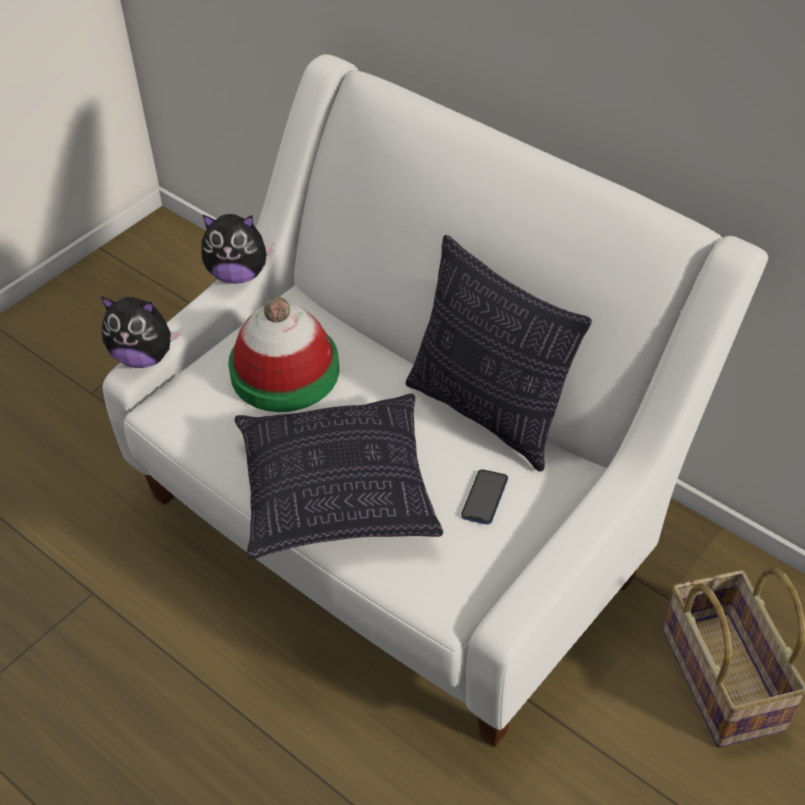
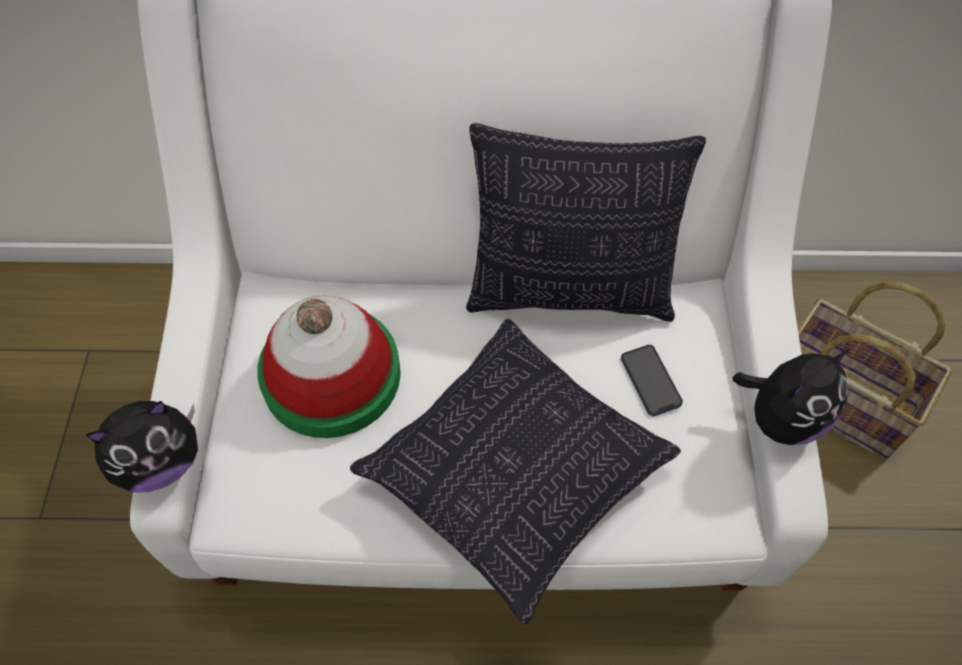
camera: 40 degrees left, 10 degrees up
(238, 274) = (190, 297): plush toy -> plush toy (781, 418)

